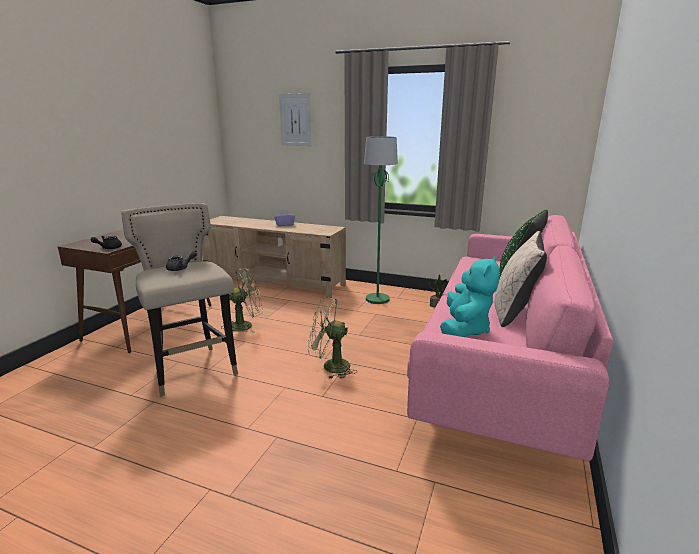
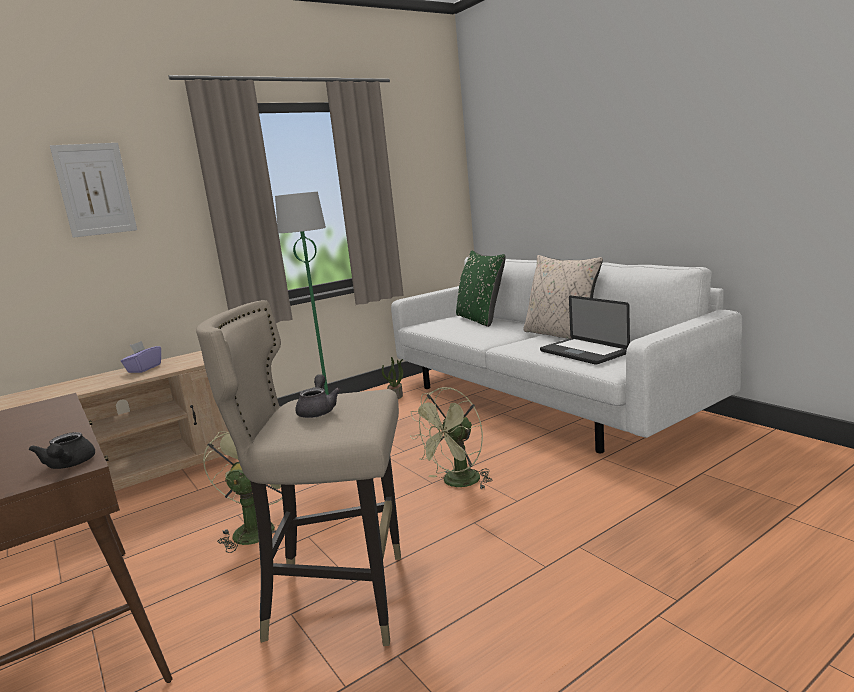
camera: 55 degrees left, 5 degrees down
(464, 330) = (583, 352): turquoise plush toy -> laptop
(499, 360) = (538, 399): pink sofa -> white sofa

